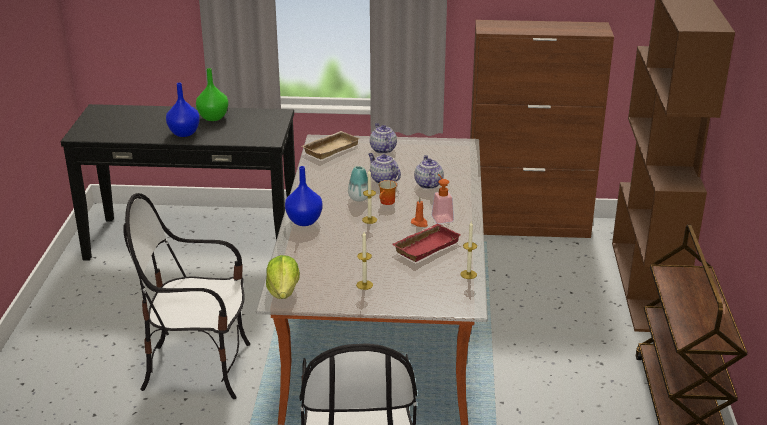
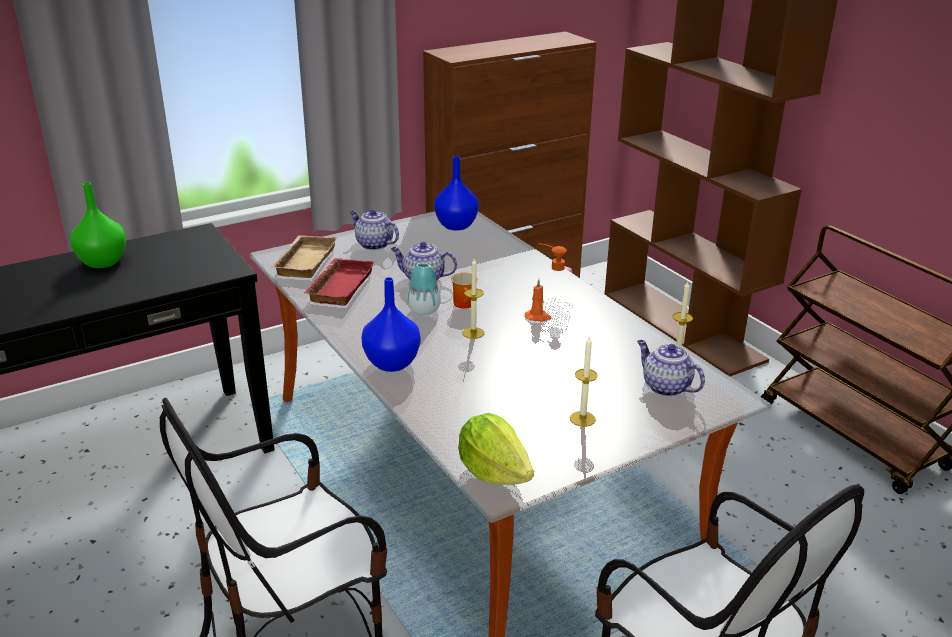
camera: 35 degrees left, 0 degrees up
(183, 133) = (79, 295): blue vase -> blue vase (455, 225)
(425, 246) = (582, 341): red tray -> red tray (339, 286)
(428, 184) = (483, 268): teapot -> teapot (665, 387)

